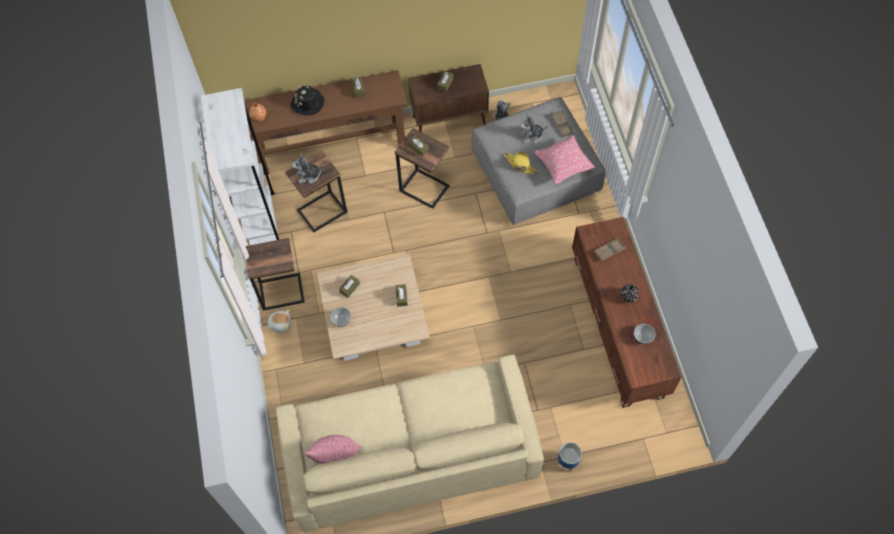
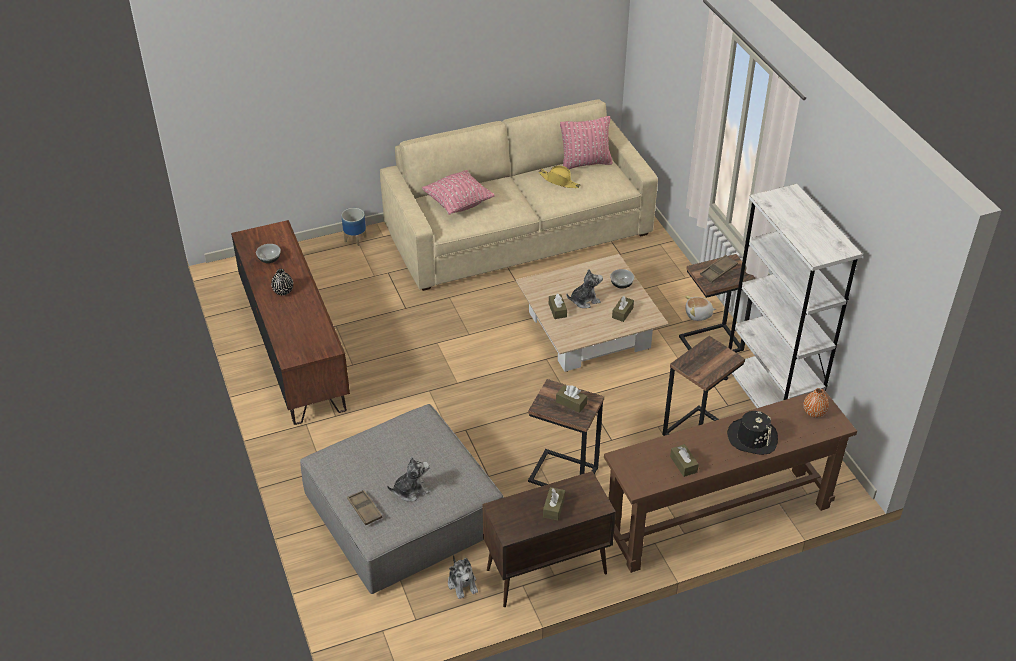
camera: 170 degrees right, 20 degrees down
(309, 175) = (710, 357): plush toy -> plush toy (584, 300)
(520, 164) = (425, 448): yellow hat -> yellow hat (559, 181)
(563, 166) = (362, 453): pink pillow -> pink pillow (458, 204)
(609, 250) = (303, 332): brown tray -> brown tray (718, 271)

